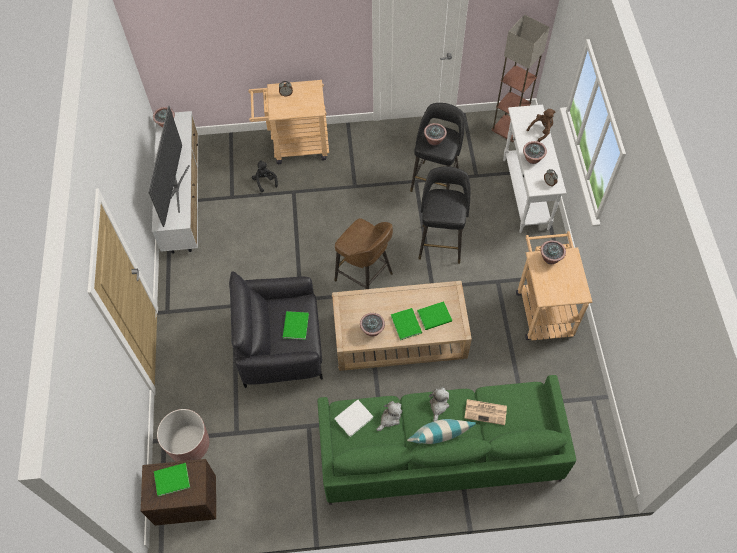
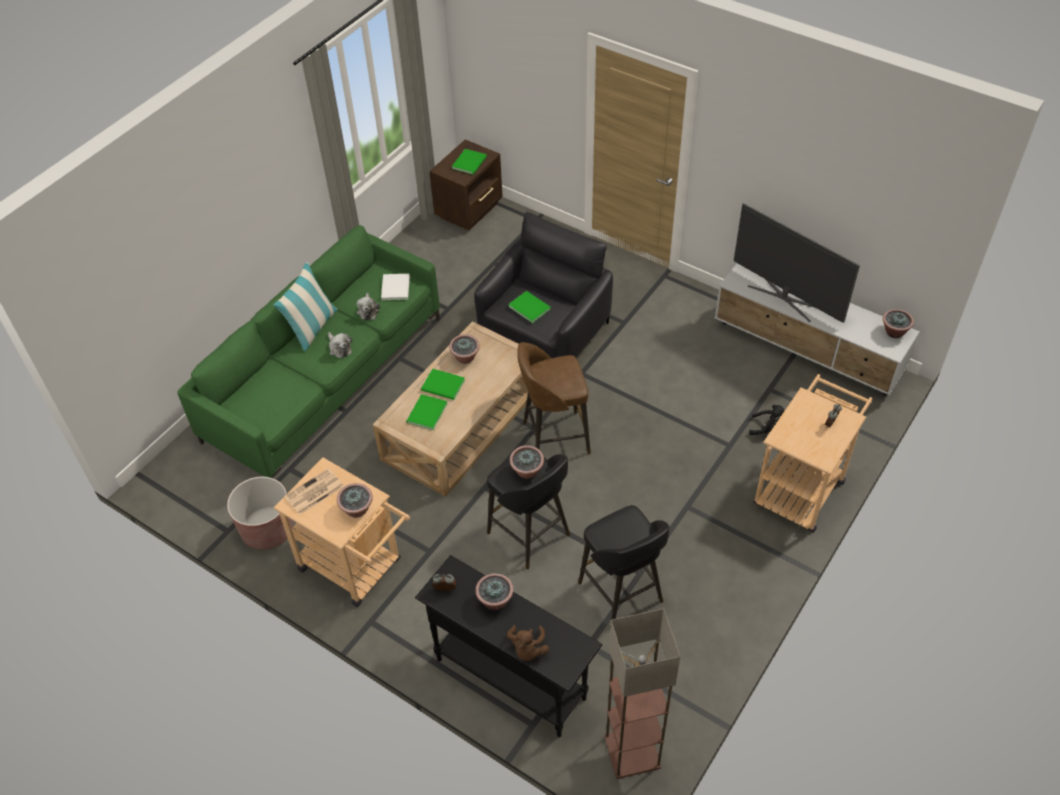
camera: 130 degrees right, 10 degrees down
(189, 445) = (515, 232): brown planter -> brown planter (268, 530)
(434, 140) = (627, 529): potted plant -> potted plant (527, 471)
(486, 412) = (294, 376): newspaper -> newspaper (314, 492)
(525, 194) = (510, 678): white console table -> black console table

